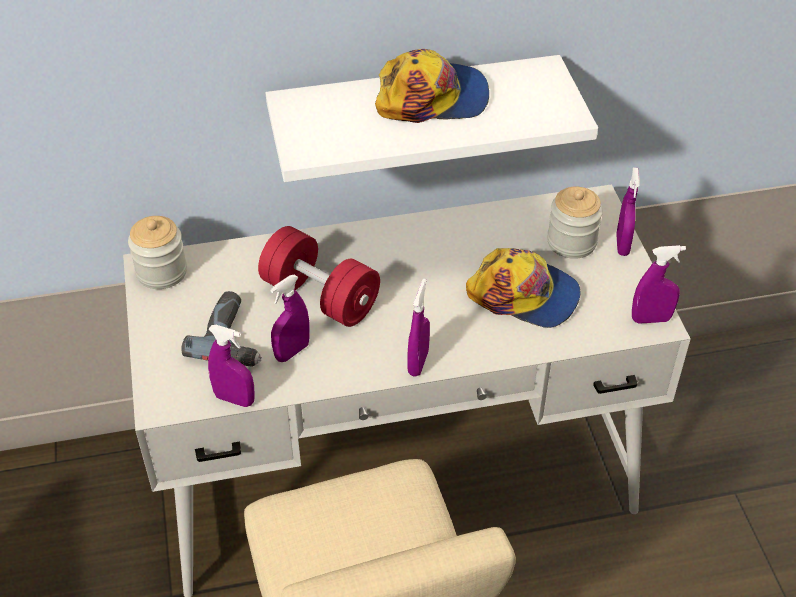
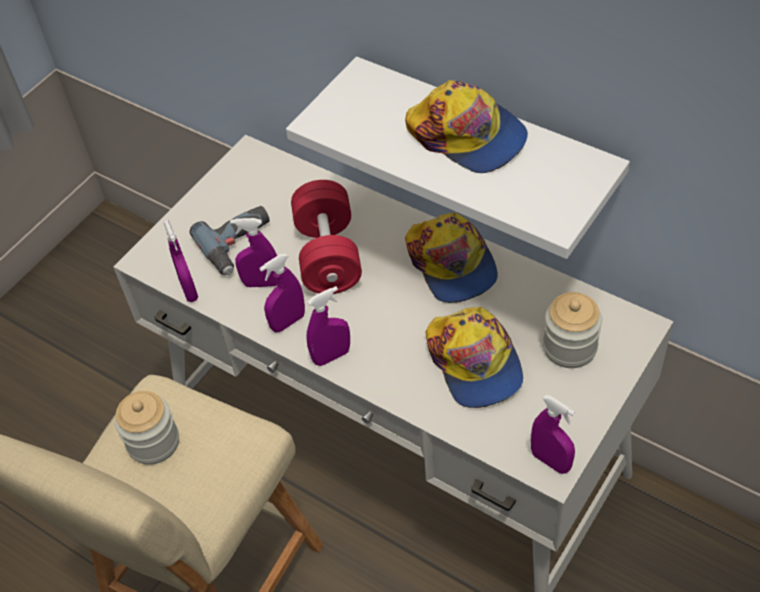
camera: 50 degrees right, 5 degrees up
(162, 272) = (252, 164): jar -> jar (153, 442)
(423, 242) = (451, 264): none -> cap
(622, 245) = (610, 381): purple spray bottle -> purple spray bottle (288, 322)

